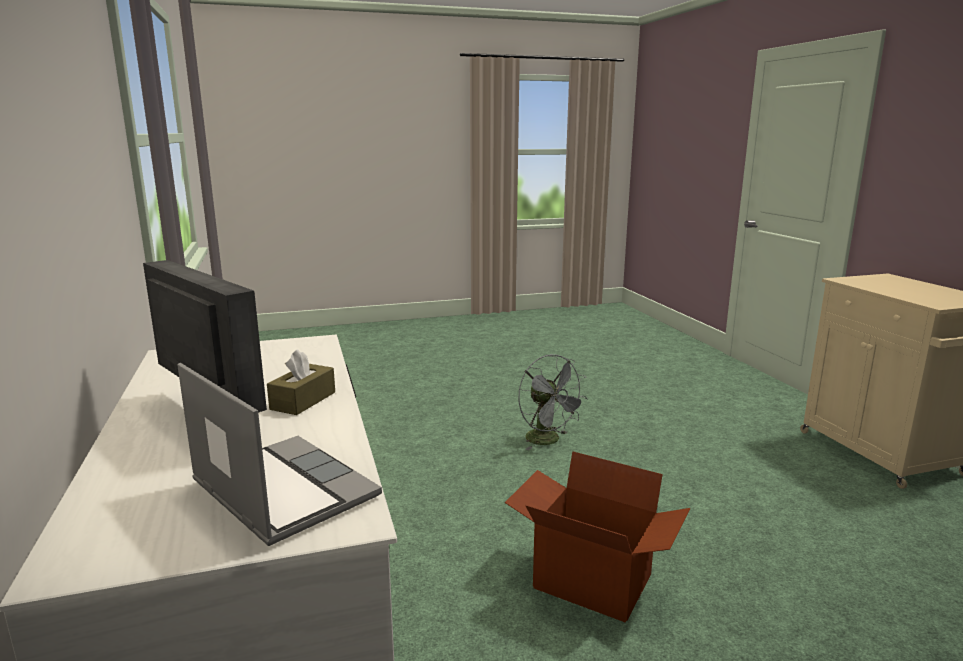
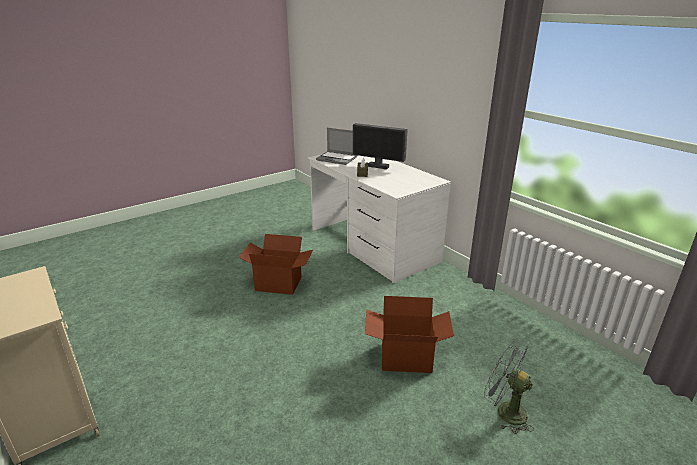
camera: 160 degrees right, 10 degrees up
(437, 430) = (406, 358): none -> cardboard box
(548, 441) = (320, 366): grey fan -> grey fan (504, 411)

